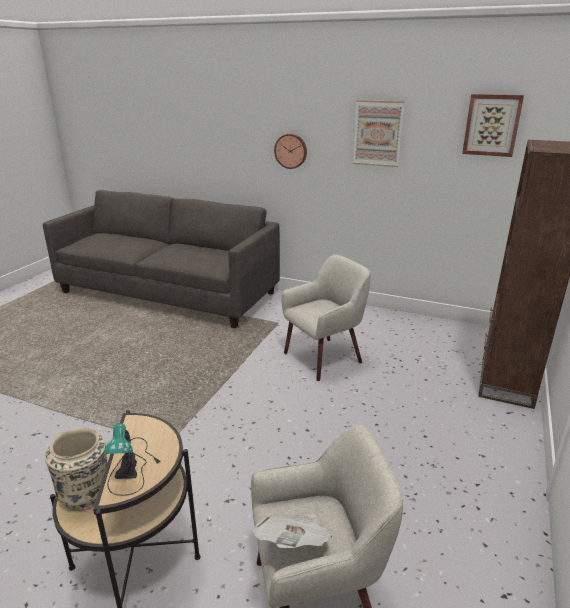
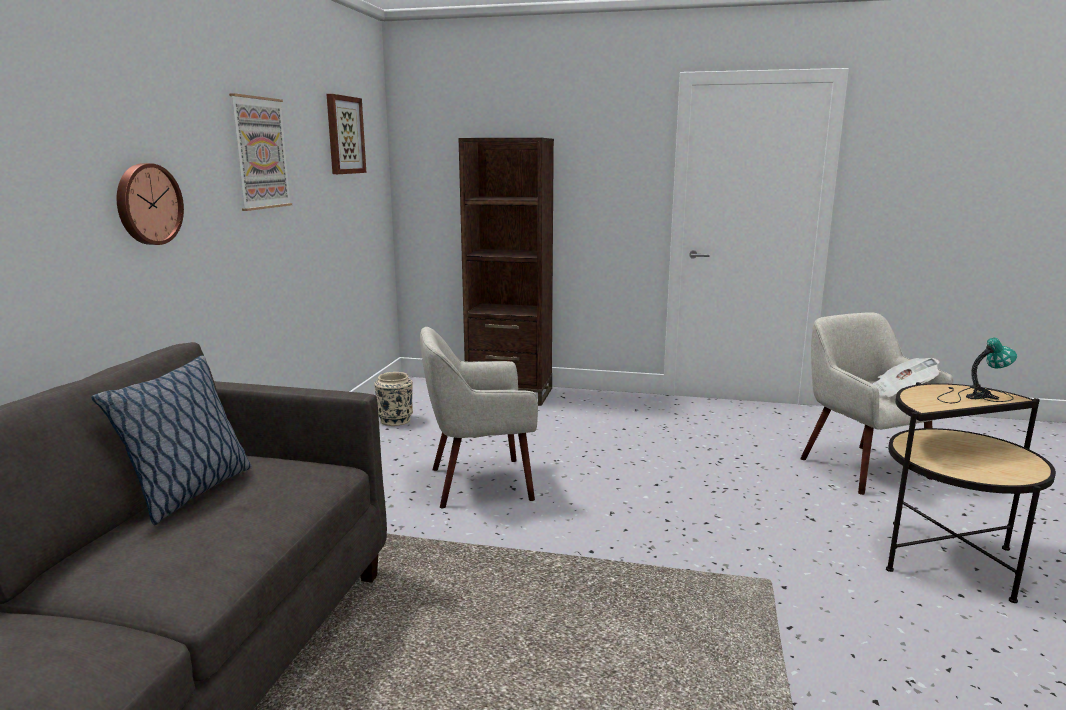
camera: 100 degrees left, 10 degrees down
(86, 494) = (1002, 469): beige vase -> beige vase (395, 420)
(211, 250) = (190, 493): none -> pillow
(324, 357) = (479, 483): beige armchair -> beige armchair turned 60 degrees counterclockwise

